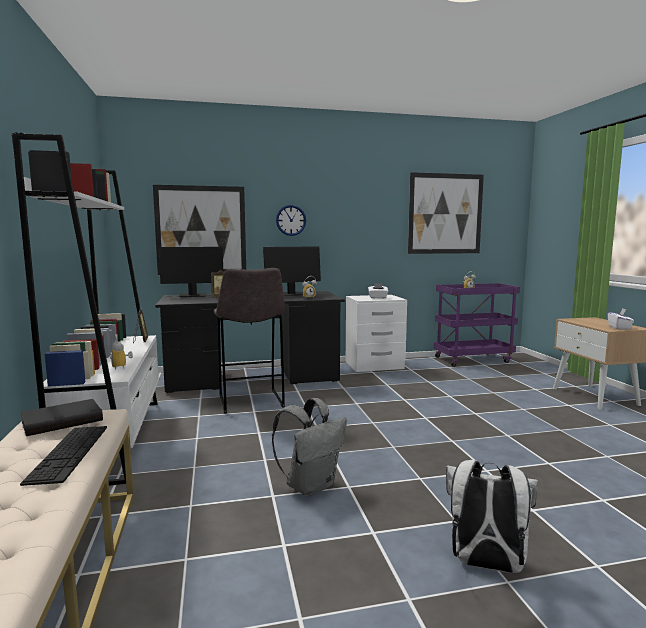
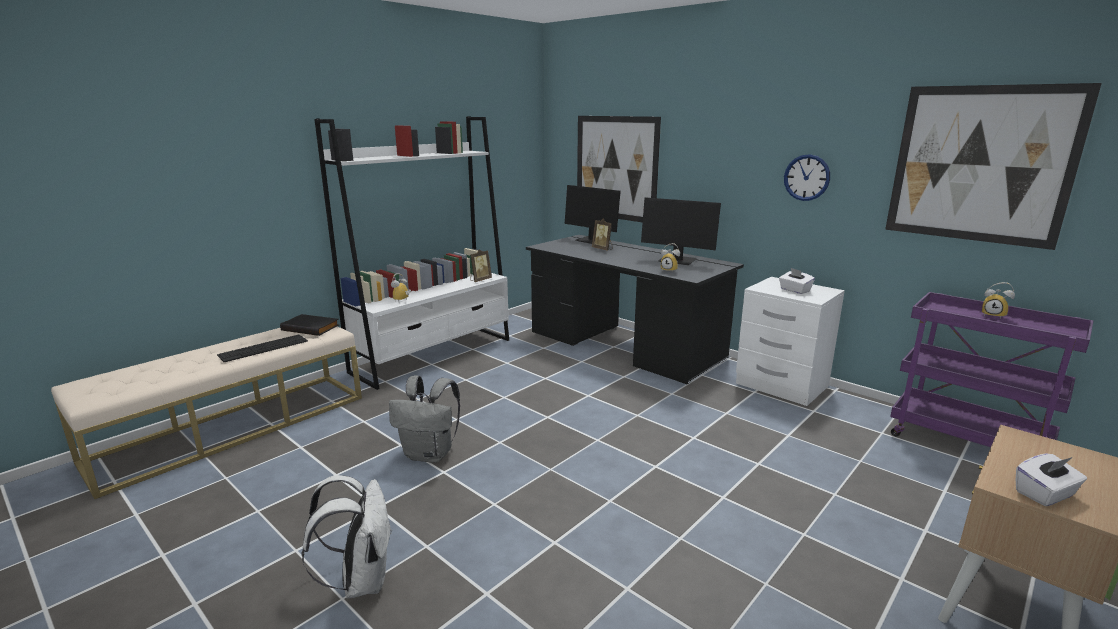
camera: 55 degrees right, 10 degrees up
(251, 402) = (564, 369): grey stool -> none
(291, 220) = (710, 162): wall clock -> wall clock (806, 177)

